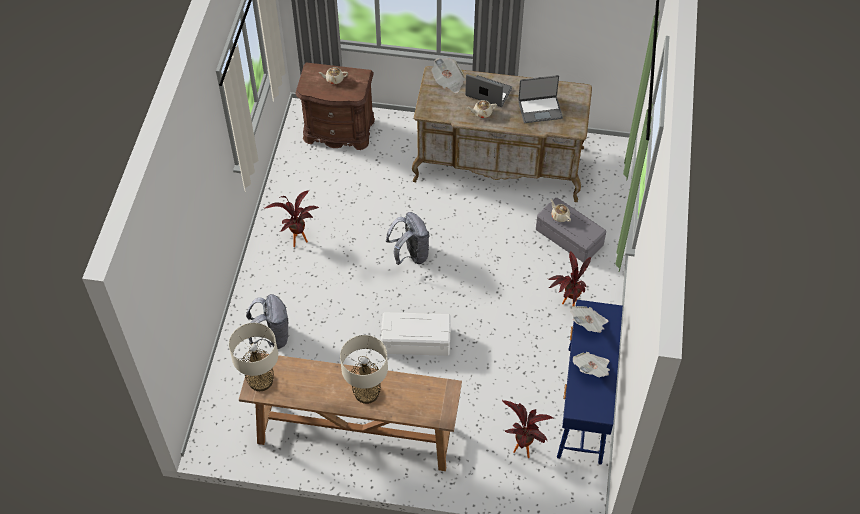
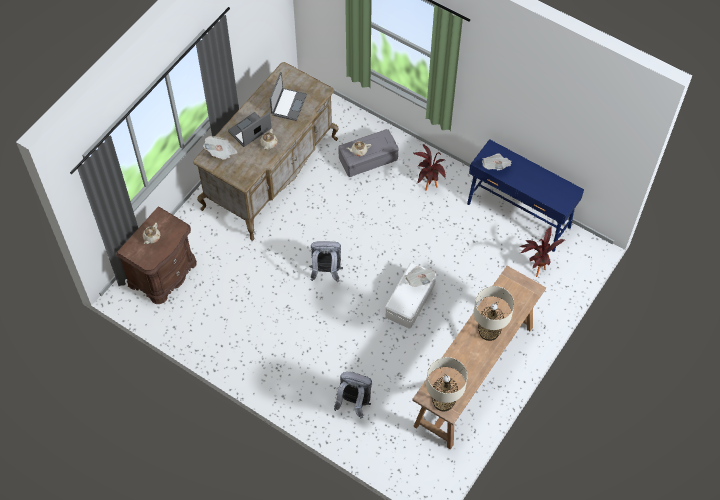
camera: 65 degrees left, 5 degrees up
(296, 238) = (263, 348): potted plant -> none
(592, 369) = (534, 181): newspaper -> newspaper (419, 280)

